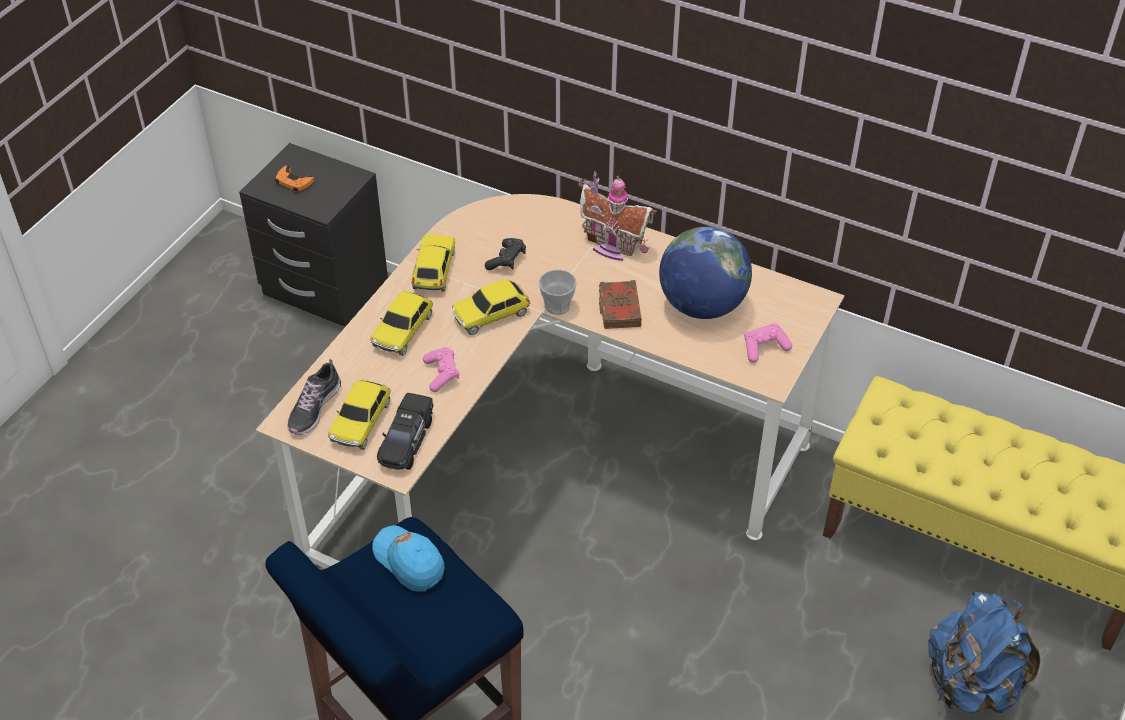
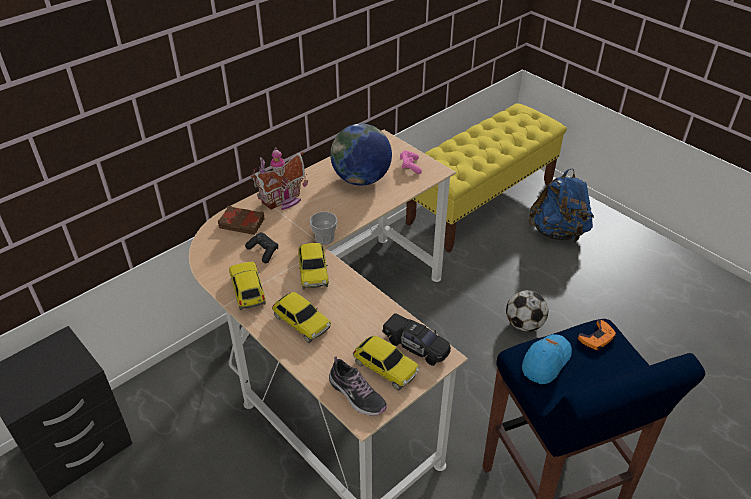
camera: 70 degrees left, 5 degrees down
(293, 182) = (30, 381): orange game controller -> orange game controller (597, 338)
(409, 562) = (545, 361): blue cap -> blue cap turned 150 degrees clockwise
(434, 271) = (248, 291): toy car -> toy car turned 45 degrees clockwise
(442, 374) = (358, 311): pink game controller -> none
(619, 309) = (344, 213): brown book -> brown book (241, 224)
(713, 670) = (524, 324): none -> football

